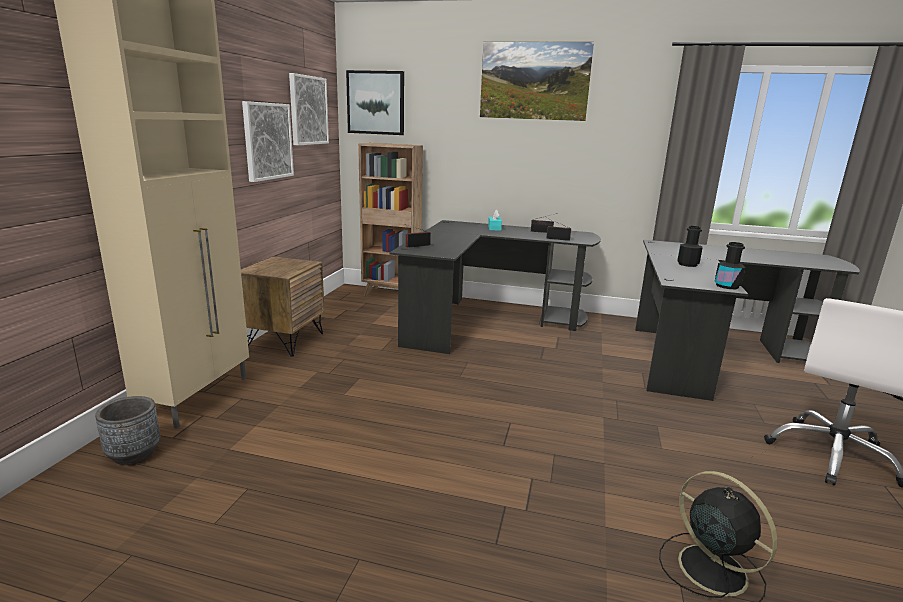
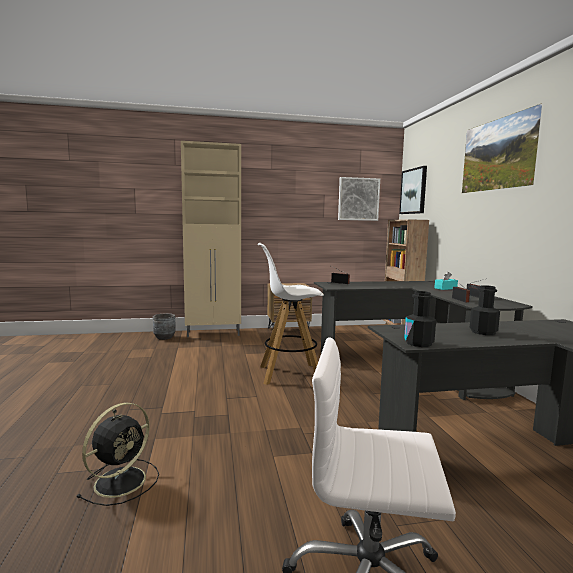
camera: 65 degrees right, 10 degrees down
(267, 141) = (311, 216): picture -> none
(454, 384) = (289, 374): none -> white stool

